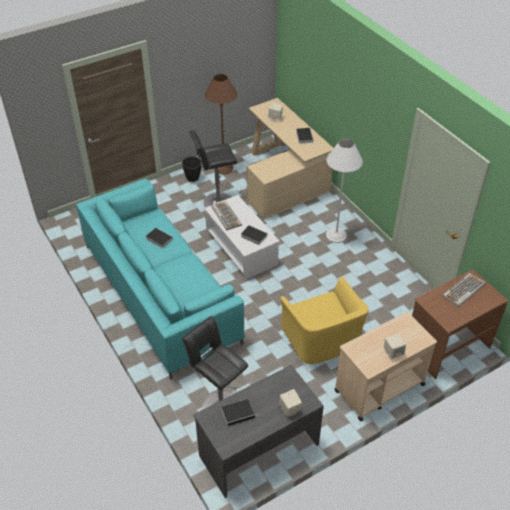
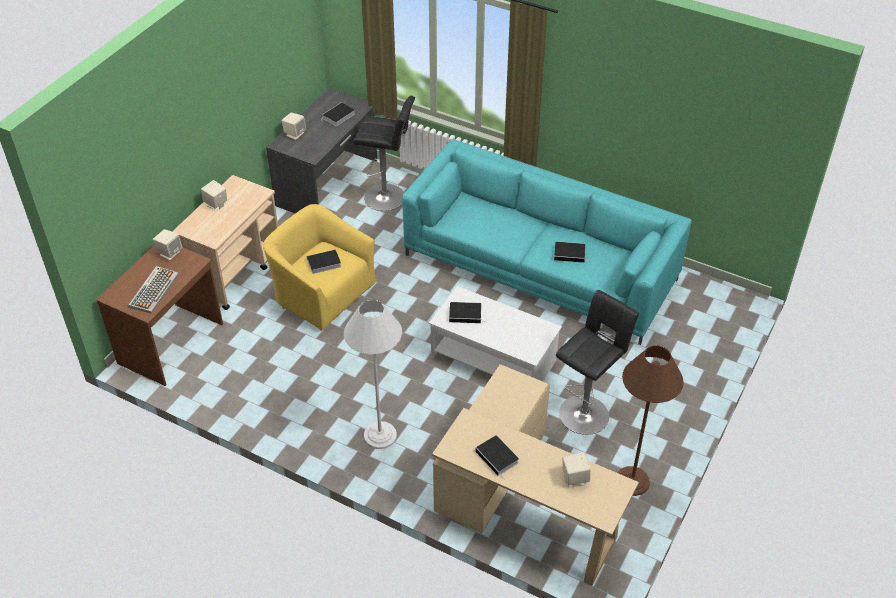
camera: 150 degrees right, 0 degrees up
(193, 178) = (658, 439): black planter -> none
(226, 216) = (523, 326): keyboard -> none
(322, 312) = (323, 263): none -> book
(444, 316) = (169, 253): none -> beige speaker

